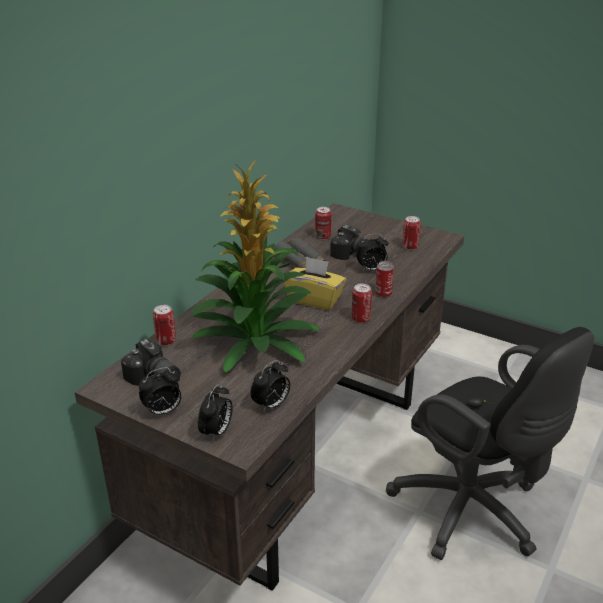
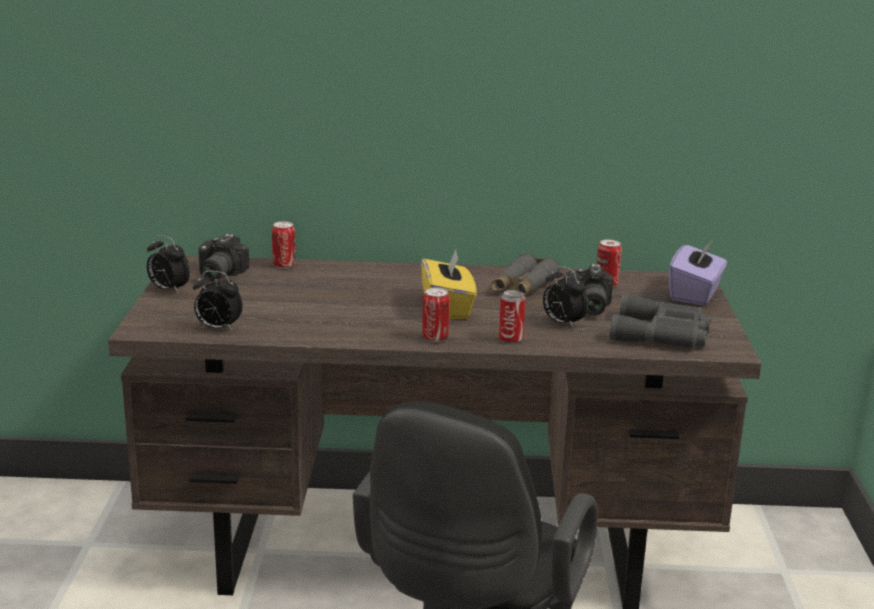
camera: 60 degrees right, 10 degrees down
(217, 432) = (155, 316): alarm clock -> none
(254, 342) = (324, 299): potted plant -> none
(361, 218) = (695, 294): none -> purple tissue box
(410, 247) = (662, 334): can -> grey binoculars

